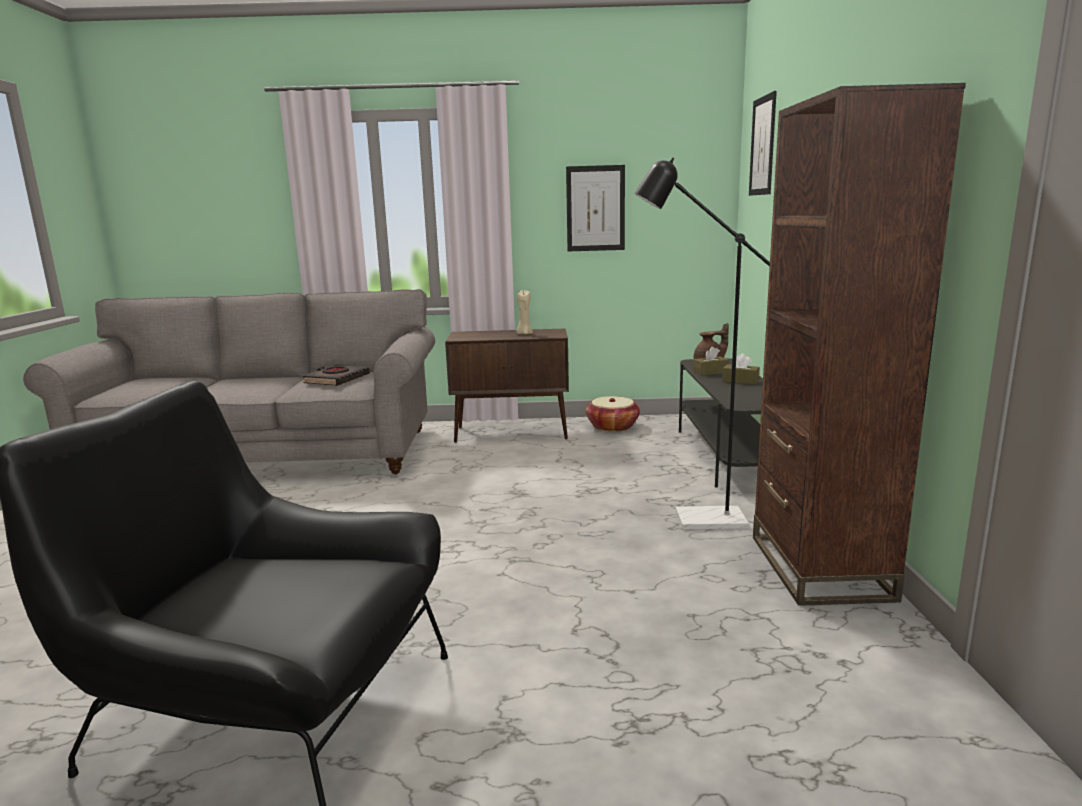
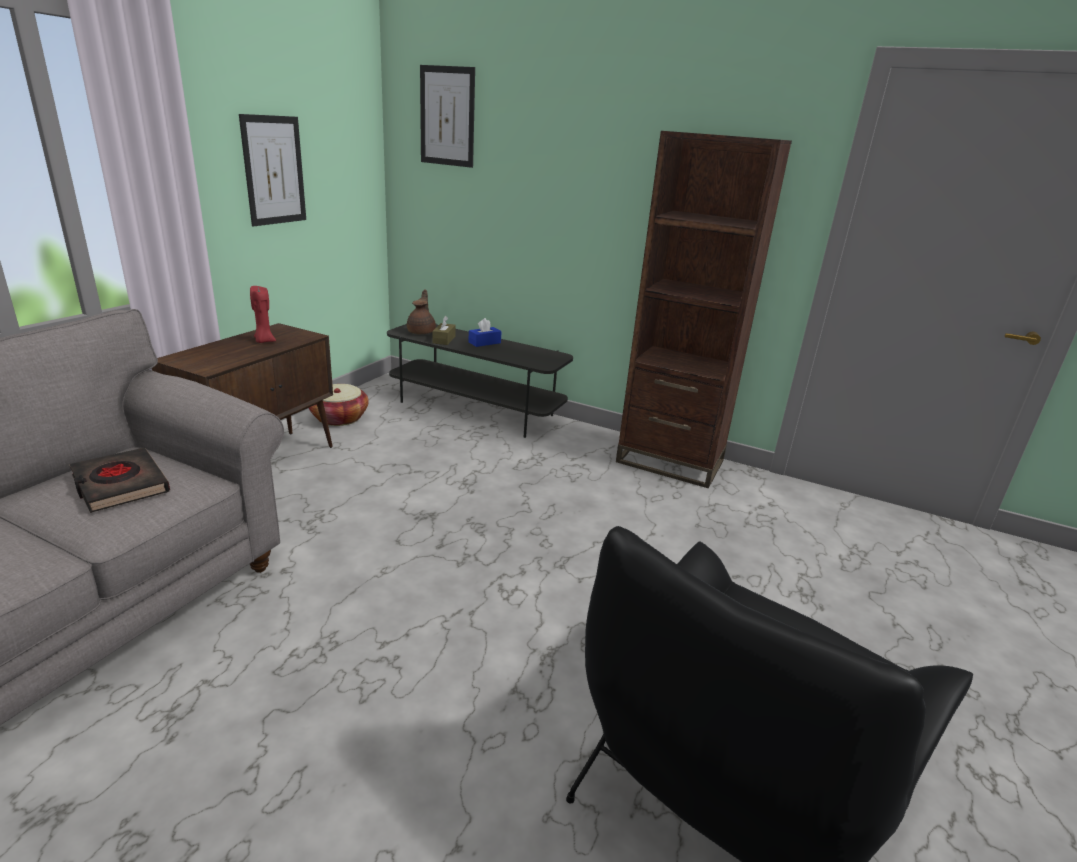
camera: 65 degrees left, 10 degrees up
(524, 334) = (264, 341): beige candle -> red candle
(697, 520) = (570, 467): black floor lamp -> none
(740, 381) = (484, 342): brown tissue box -> blue tissue box

